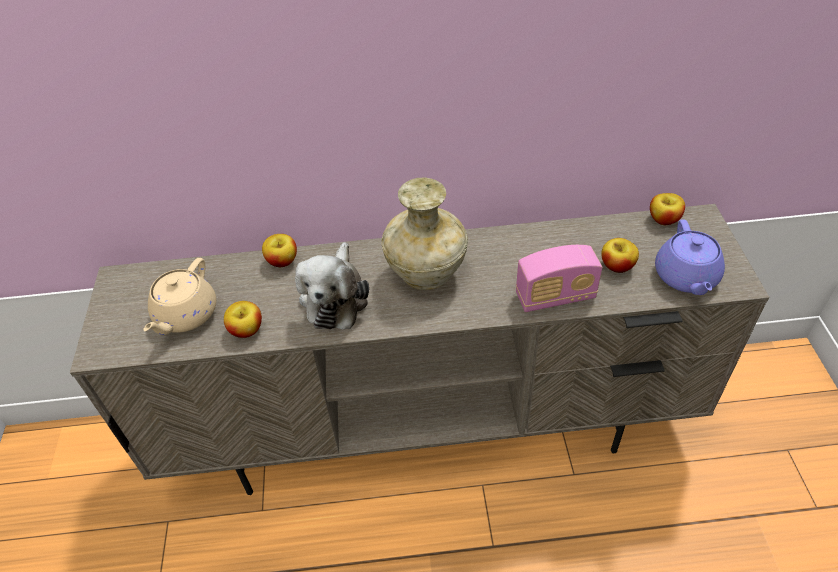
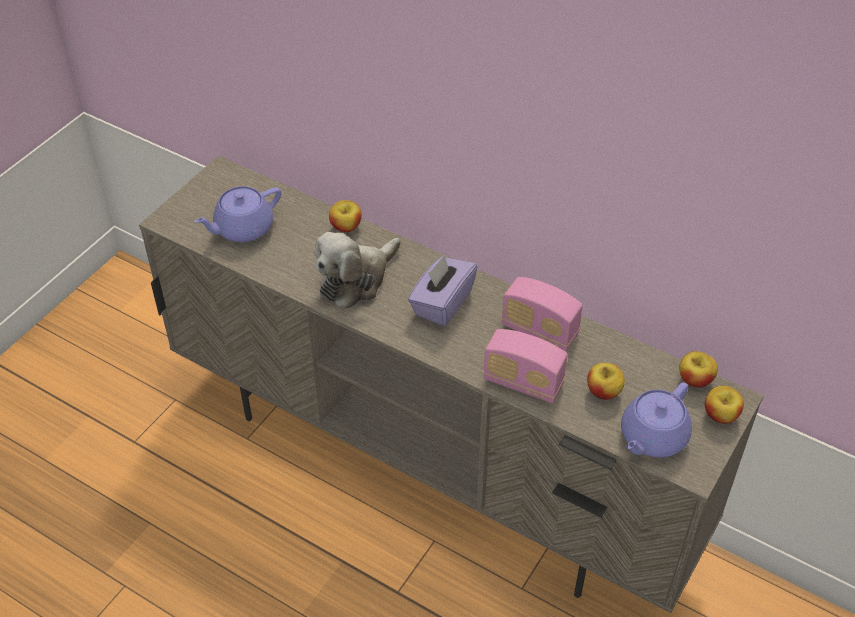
camera: 35 degrees right, 0 degrees up
(185, 315) = (242, 228): beige teapot -> purple teapot
(246, 330) = (273, 265): apple -> apple (720, 415)
(427, 275) = (442, 303): beige vase -> purple tissue box
(523, 251) = (539, 331): none -> radio

